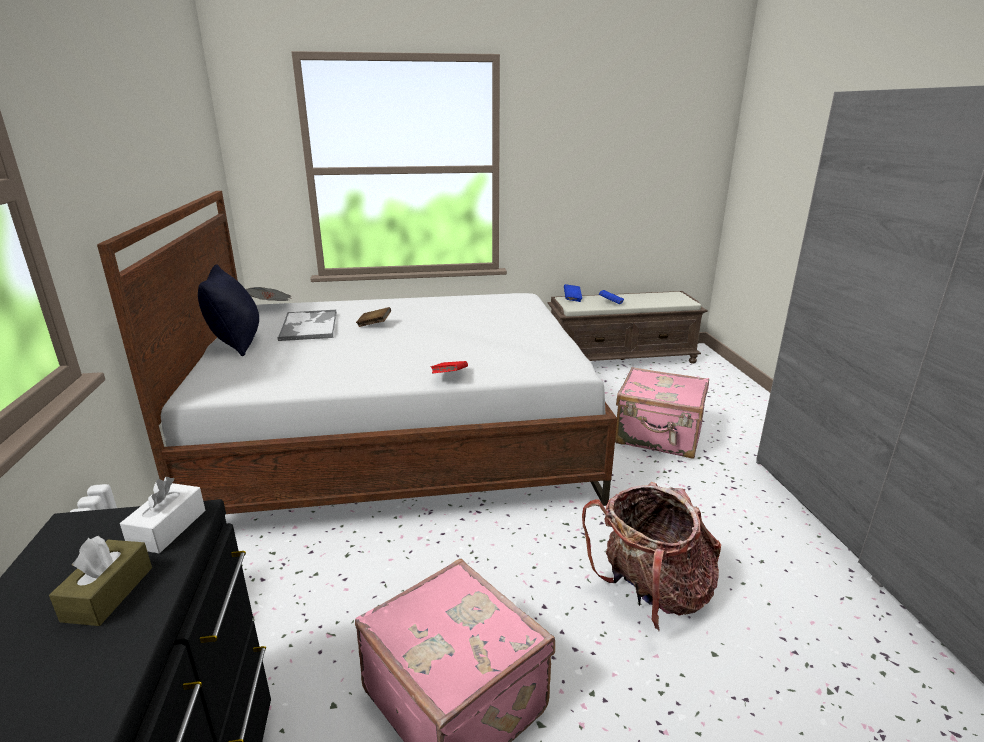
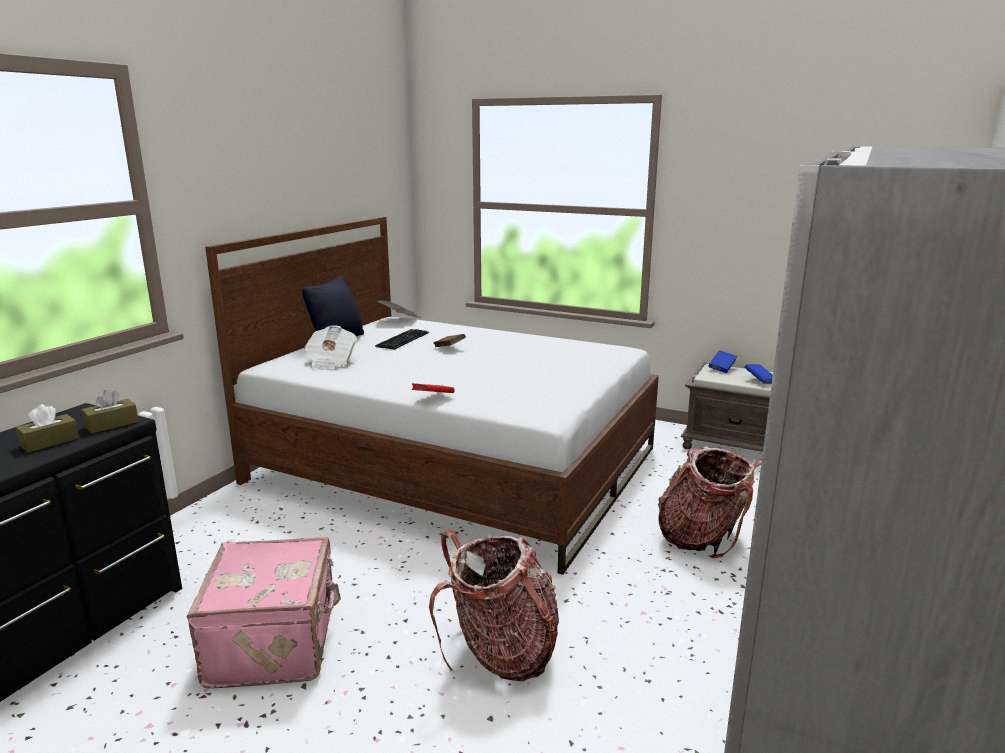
camera: 35 degrees right, 5 degrees down
(168, 528) = (112, 424): white tissue box -> brown tissue box
(271, 367) = (330, 362): none -> newspaper
(309, 326) = (402, 339): tray -> keyboard
(658, 437) = (705, 538): pink suitcase -> backpack

